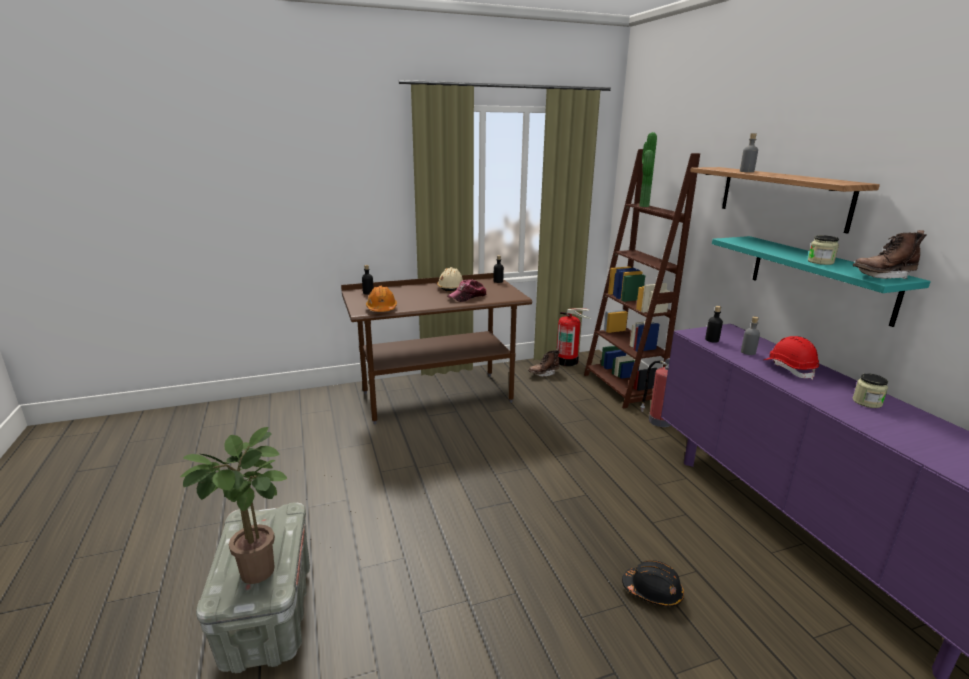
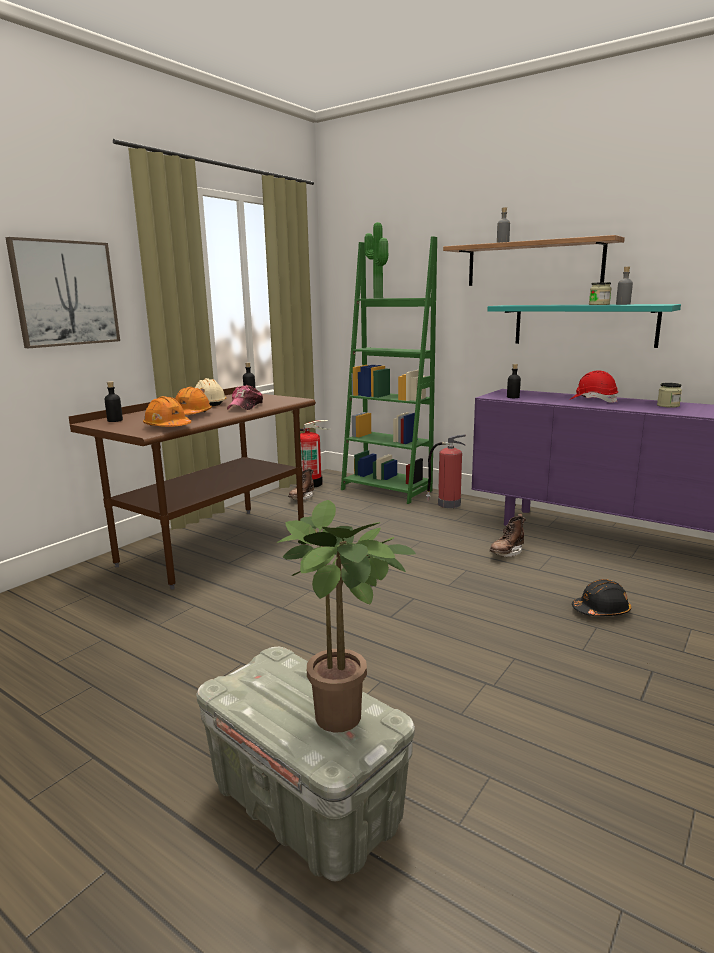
camera: 35 degrees left, 5 degrees down
(356, 196) = (65, 293): none -> picture
(418, 298) = (191, 415): none -> orange hard hat
(622, 387) = (386, 490): brown bookcase -> green bookcase
(748, 352) = (550, 398): grey bottle -> grey bottle (623, 304)
(882, 277) = (655, 304): brown boot -> brown boot (506, 553)

